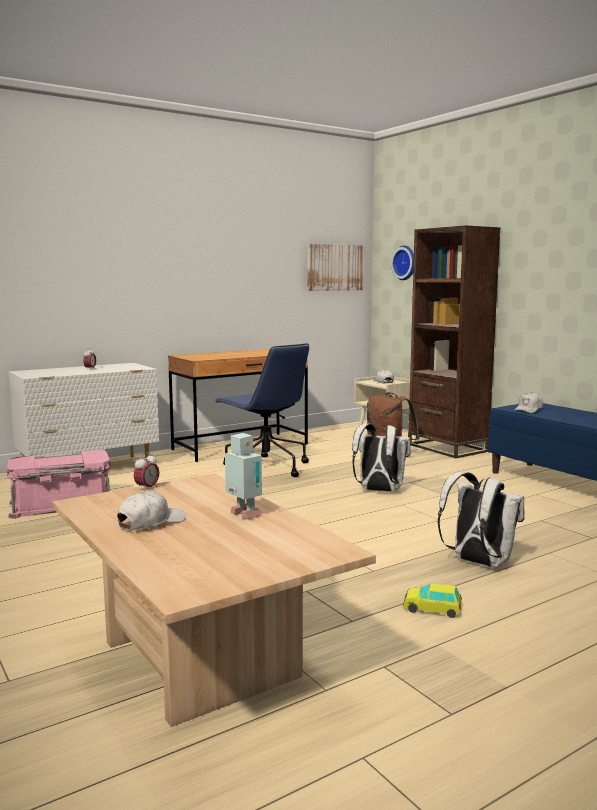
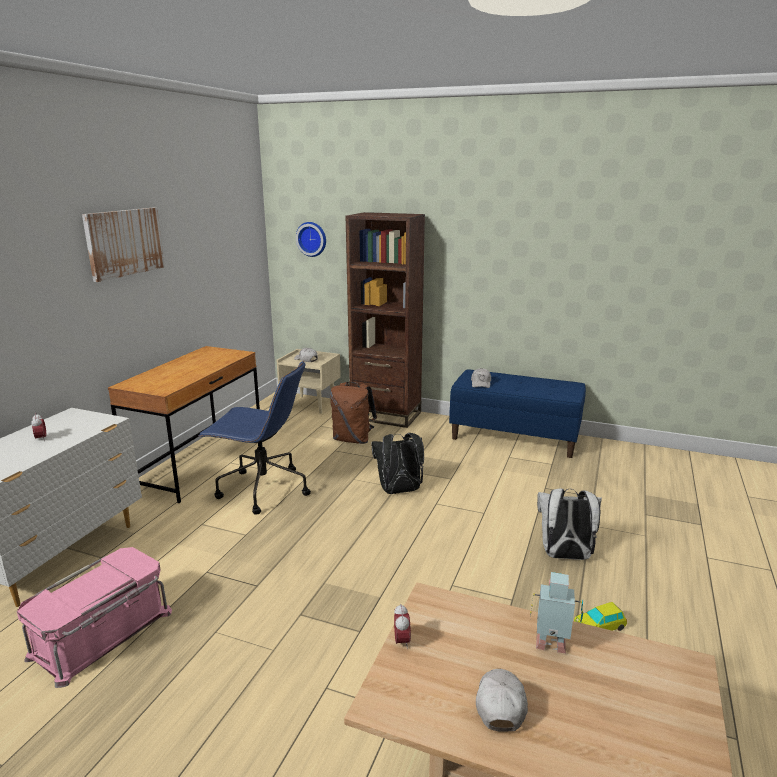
camera: 35 degrees left, 10 degrees up
(335, 267) = (239, 247): picture -> picture (124, 242)
(379, 491) = (399, 491): white backpack -> black backpack

